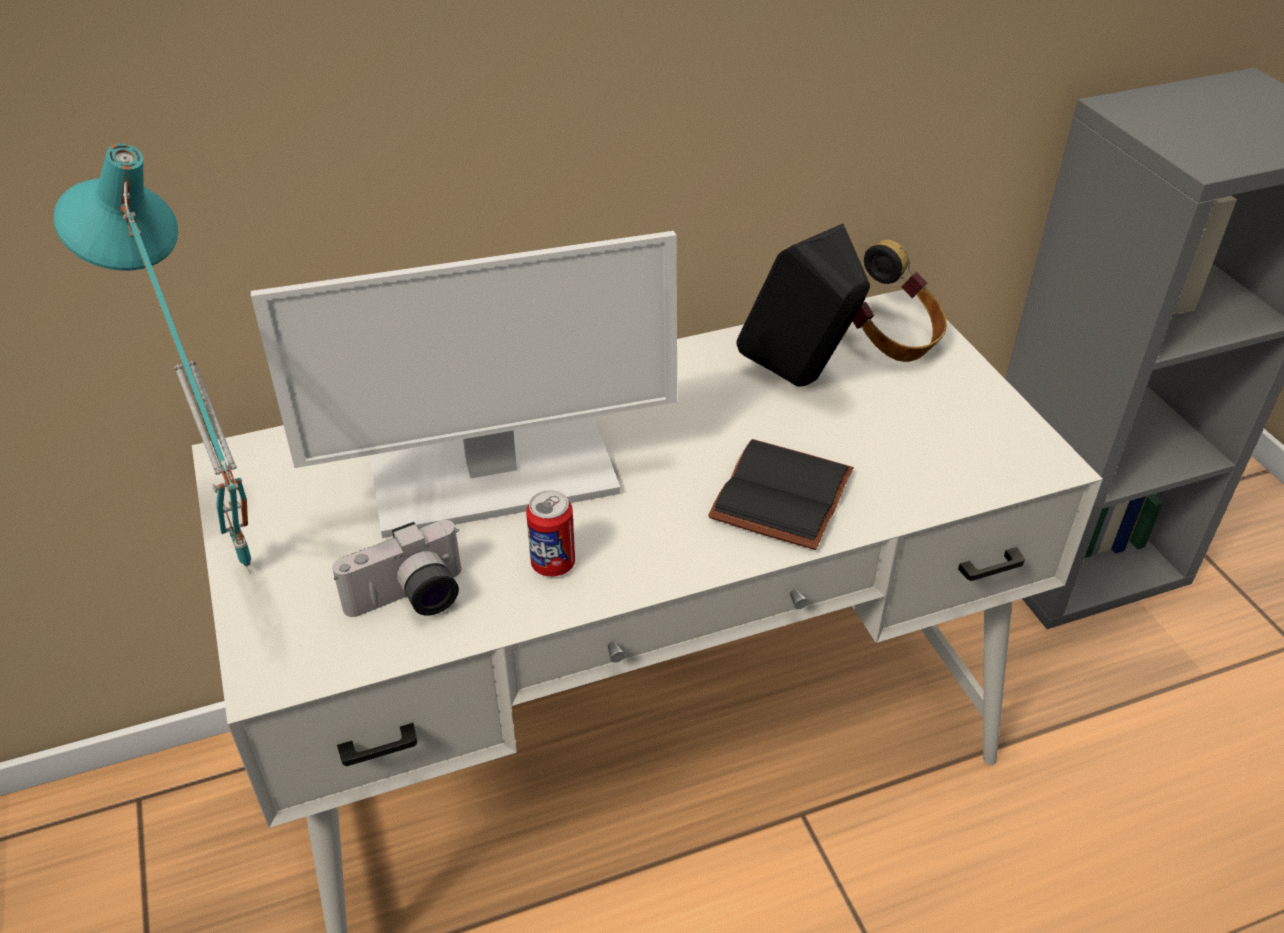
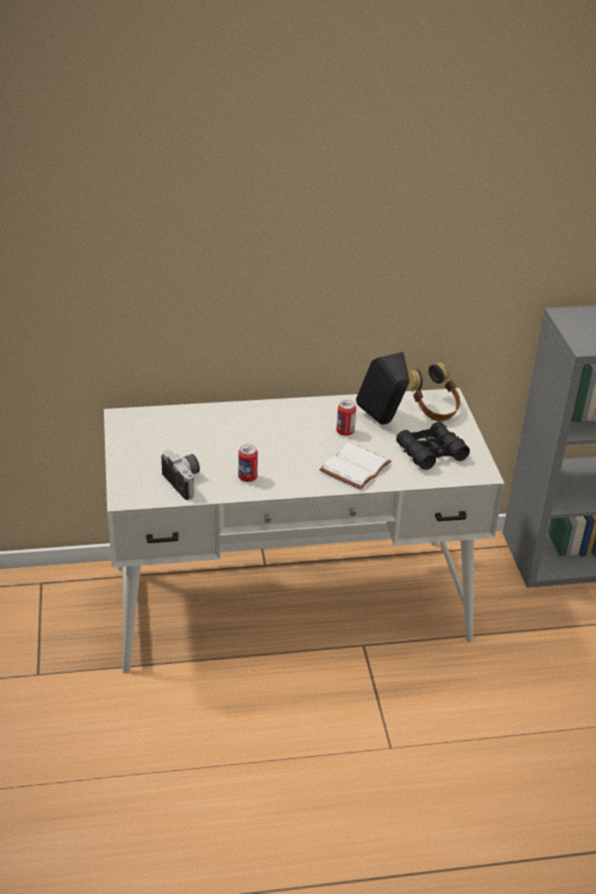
camera: 10 degrees right, 5 degrees down
(239, 571) = (118, 460): turquoise table lamp -> none
(410, 601) = (185, 481): camera -> camera turned 105 degrees counterclockwise
(491, 479) = (230, 441): monitor -> none
(730, 415) = (345, 432): none -> can
(785, 498) = (356, 469): black book -> white book
(923, 433) = (431, 452): none -> black binoculars

